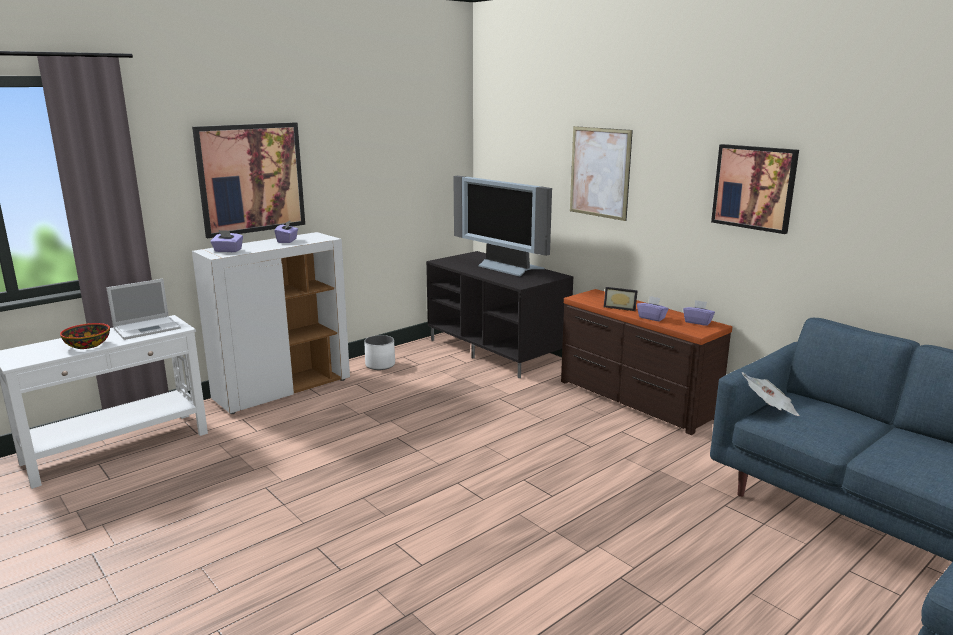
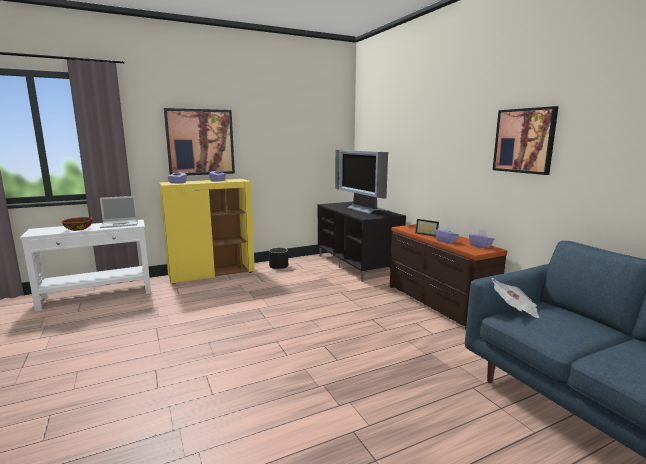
camera: 15 degrees right, 5 degrees down
(283, 389) = (212, 274): white cabinet -> yellow cabinet
(380, 365) = (278, 266): white planter -> black planter
(599, 172) = (422, 142): picture -> none

